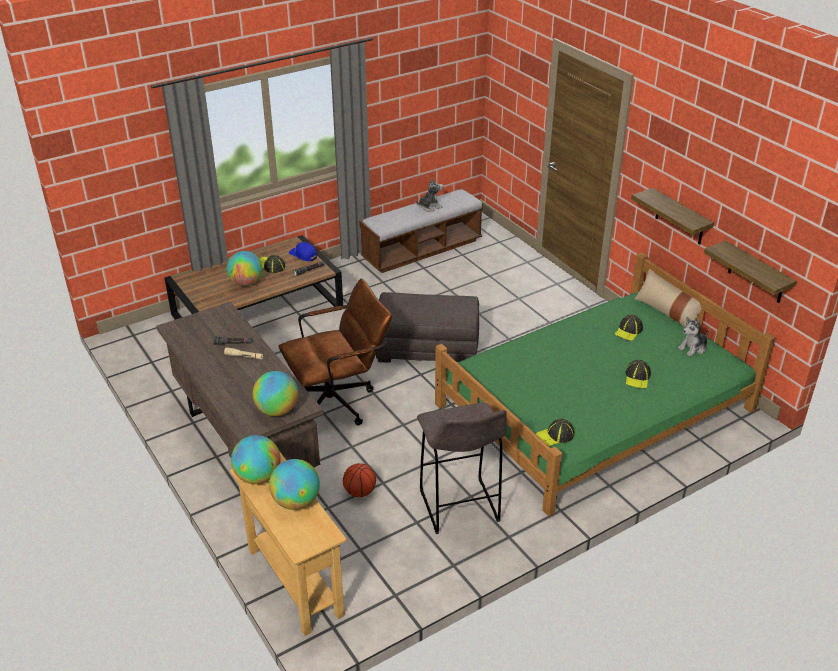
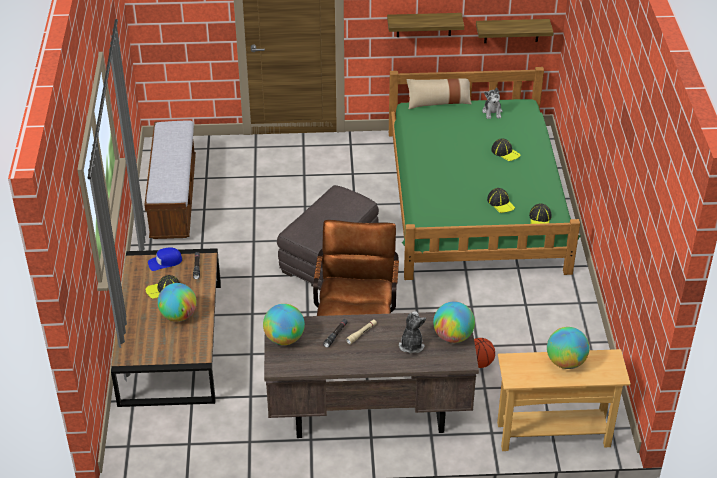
camera: 60 degrees left, 5 degrees up
(258, 477) = (523, 374): globe -> globe (284, 338)
(429, 207) = (171, 152): plush toy -> plush toy (411, 345)
(459, 508) = (534, 315): grey stool -> none
(628, 331) = (448, 130): cap -> cap (500, 203)

